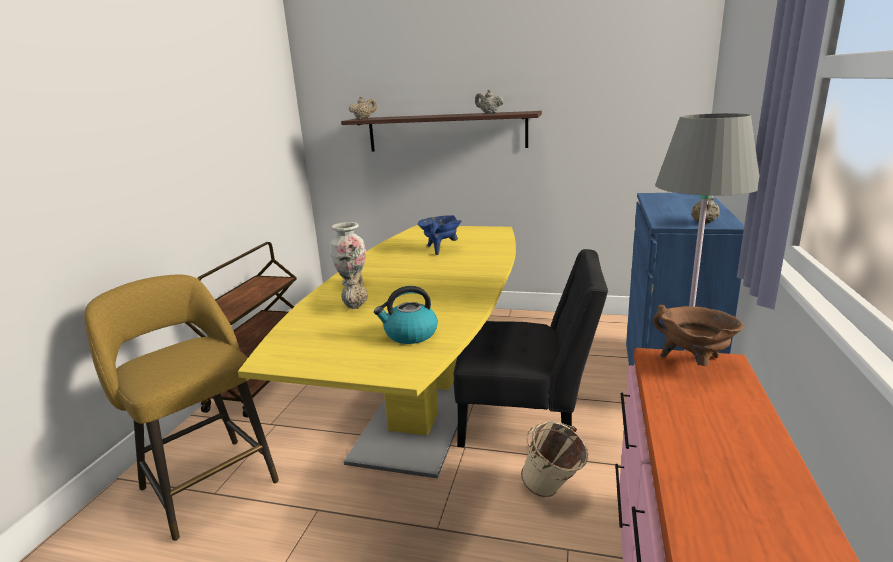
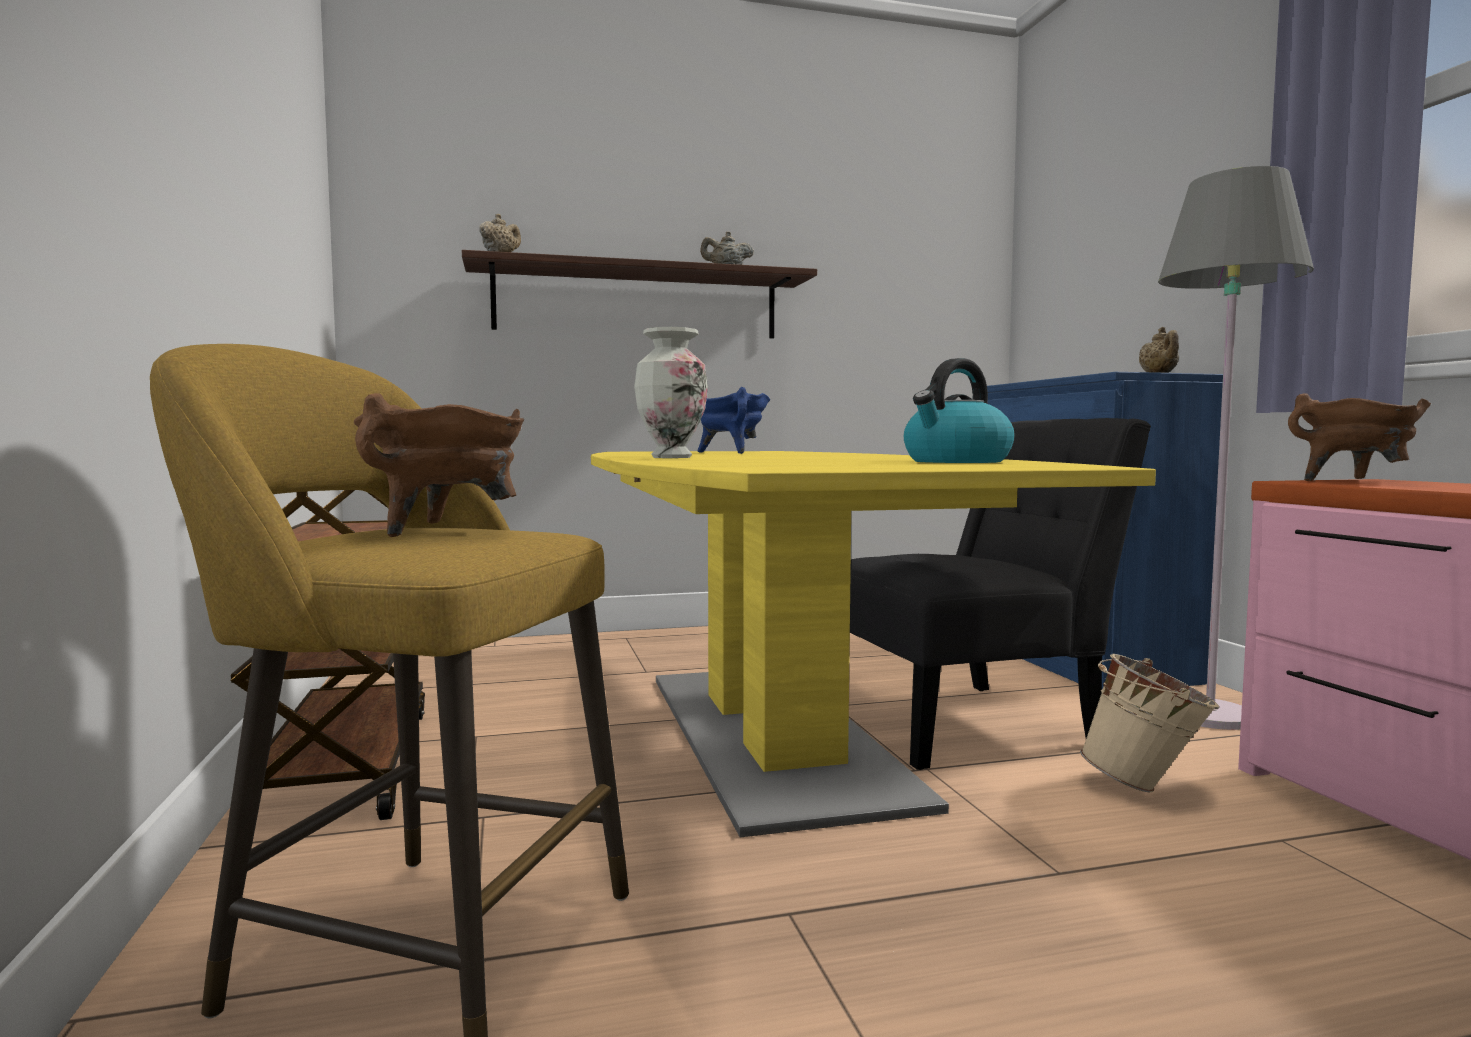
camera: 30 degrees left, 15 degrees down
(186, 355) = (446, 529): none -> brown cooking pot
(356, 306) = (757, 460): beige teapot -> none

